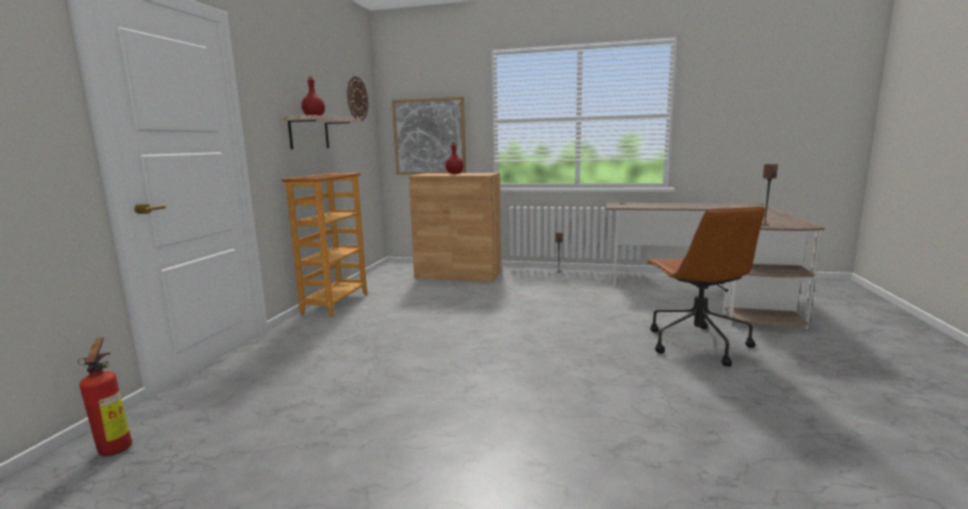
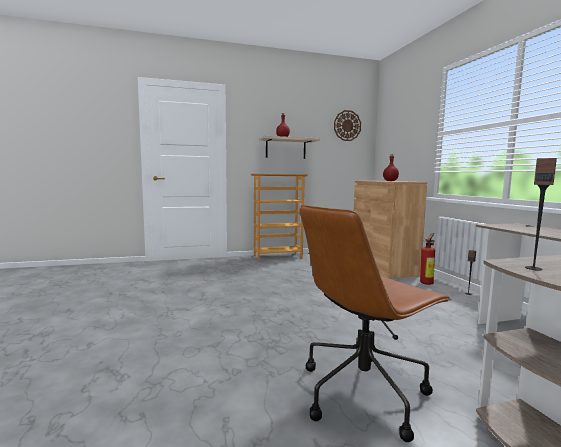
camera: 60 degrees right, 5 degrees down
(117, 447) = (105, 268): fire extinguisher -> fire extinguisher (427, 283)
(429, 137) = (399, 151): picture -> none

